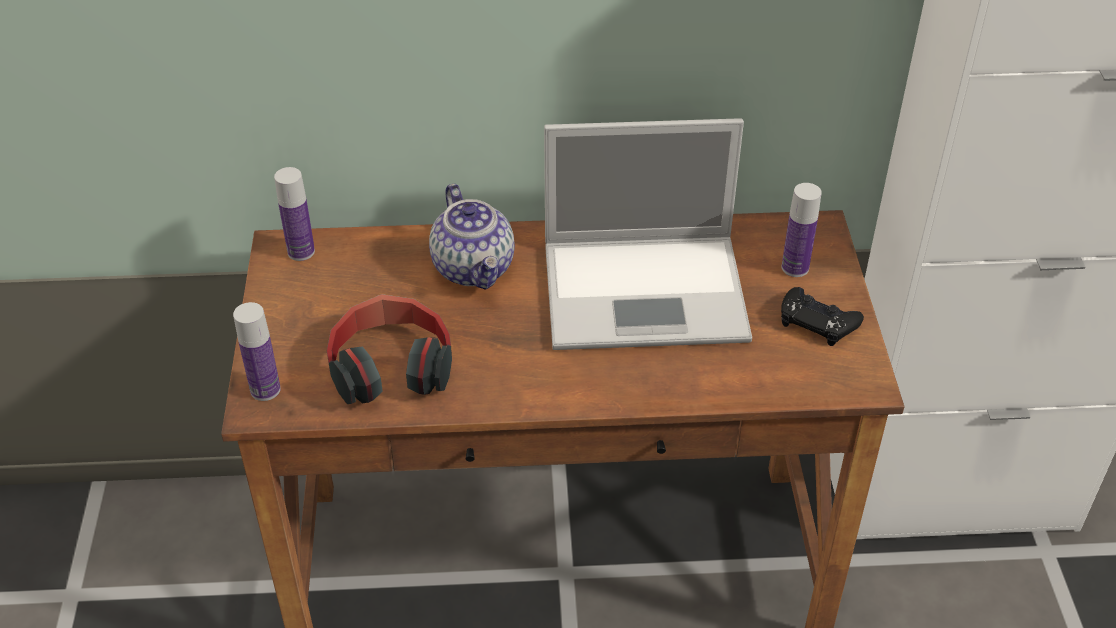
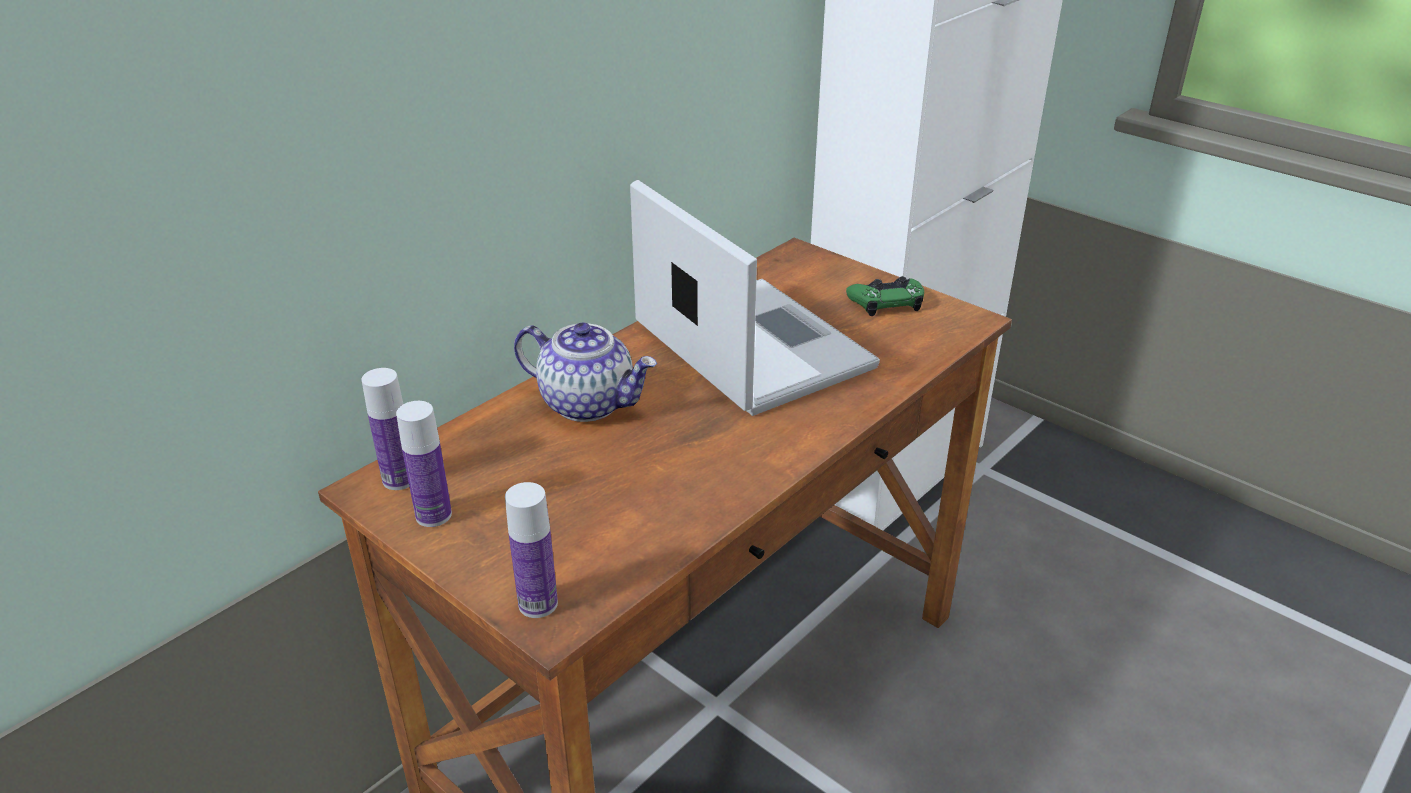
camera: 45 degrees left, 10 degrees down
(391, 366) = (630, 510): headphones -> none
(649, 291) = (749, 345): laptop -> laptop turned 75 degrees counterclockwise
(795, 268) = (821, 281): bottle -> bottle (433, 515)
(817, 321) = (886, 302): black game controller -> green game controller

